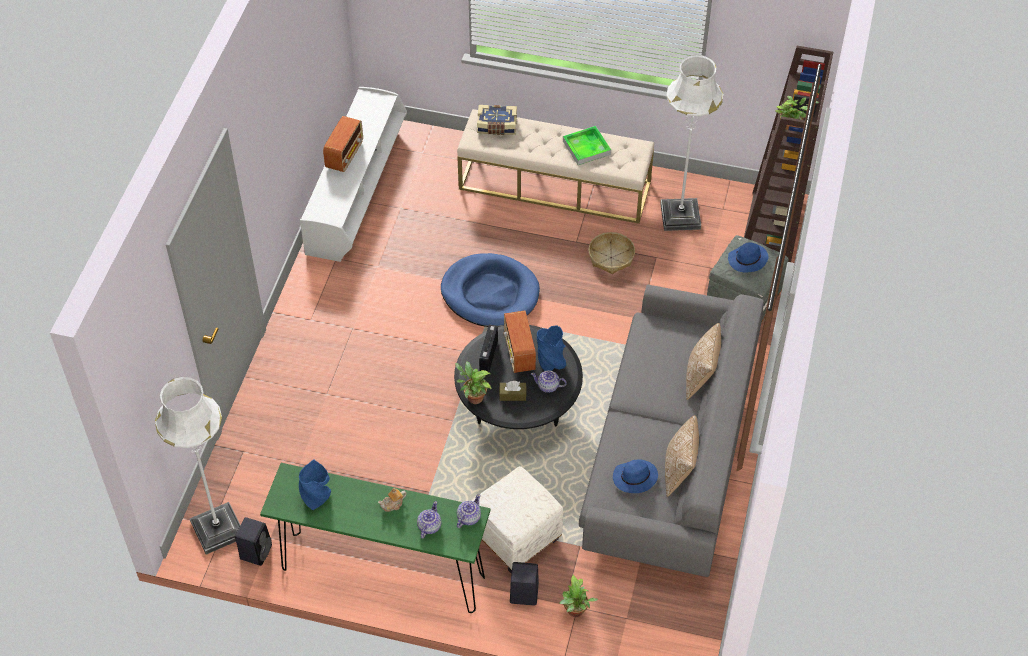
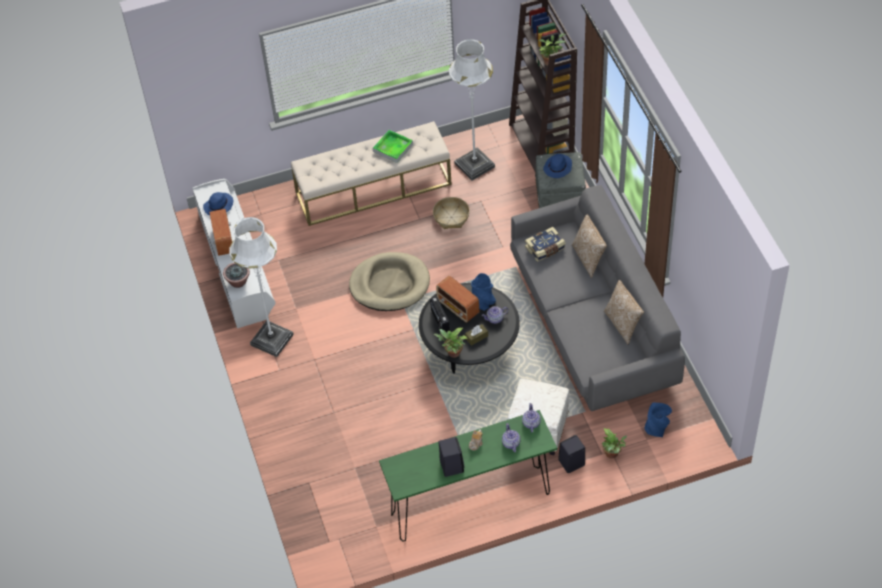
camera: 30 degrees left, 0 degrees up
(218, 529) = (335, 542): white floor lamp -> white floor lamp (272, 339)
(256, 551) = (374, 540): black speaker -> black speaker (451, 465)
(317, 497) = (422, 468): blue vase -> blue vase (657, 428)
(324, 204) = (238, 282): none -> potted plant
(490, 293) = (390, 284): blue dog bed -> beige dog bed
(497, 126) = (319, 164): book -> book (545, 249)
(634, 478) = (599, 344): blue hat -> blue hat (218, 206)

